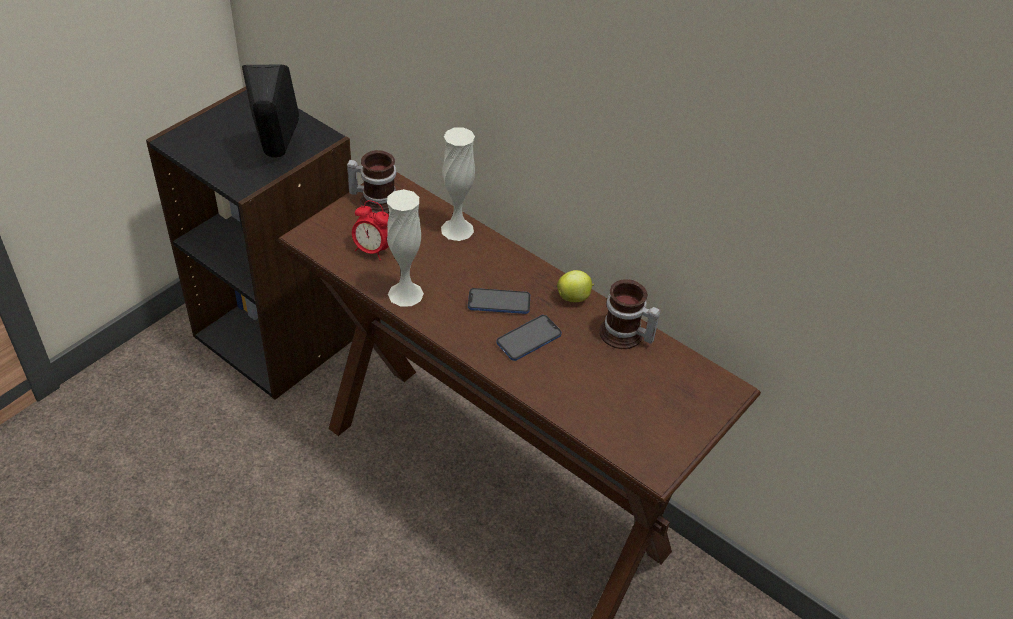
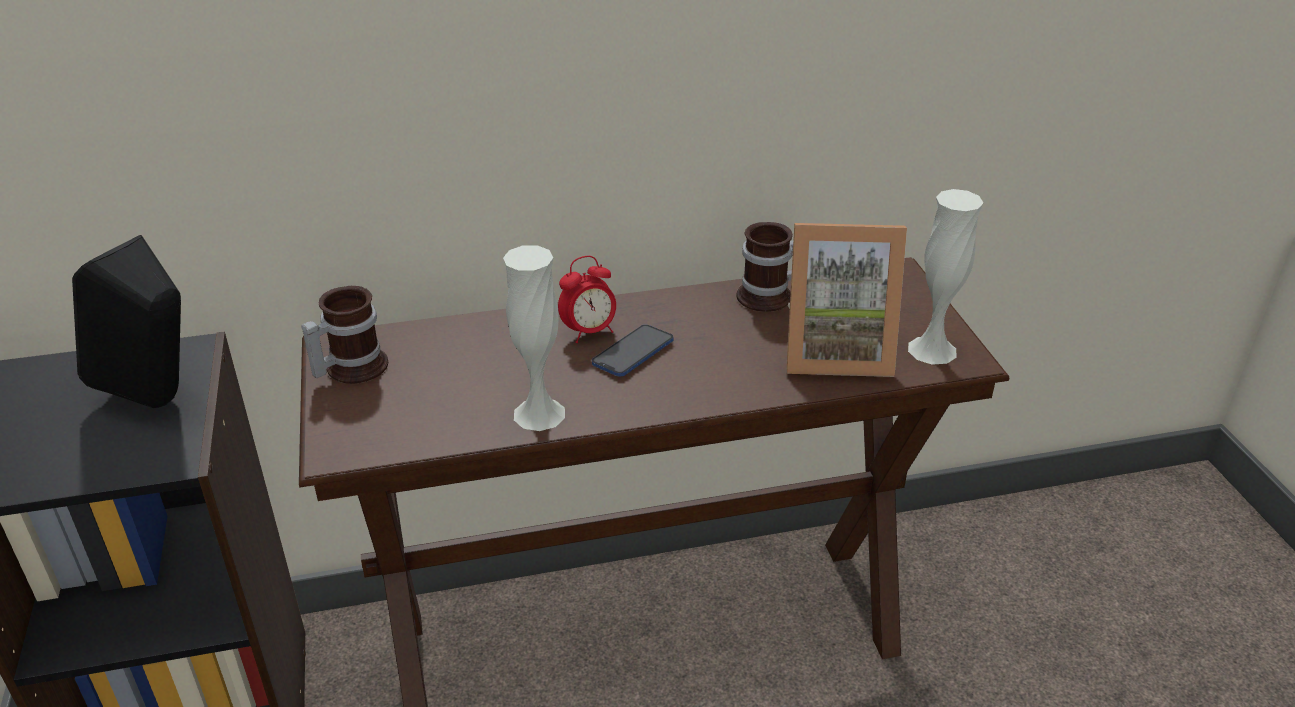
camera: 50 degrees left, 10 degrees down
(372, 250) = (434, 408): alarm clock -> alarm clock (589, 332)
(457, 229) = (482, 330): white vase -> white vase (932, 350)
(529, 339) = (710, 357): phone -> none
(574, 297) = (682, 301): apple -> none
(595, 396) = (835, 351): none -> picture frame

